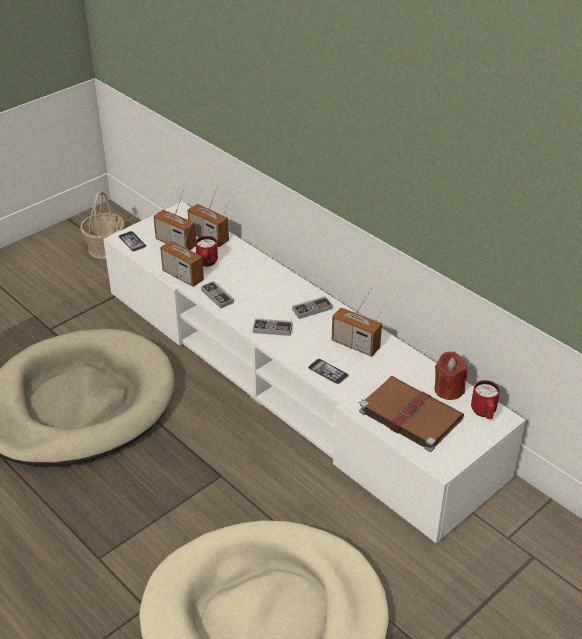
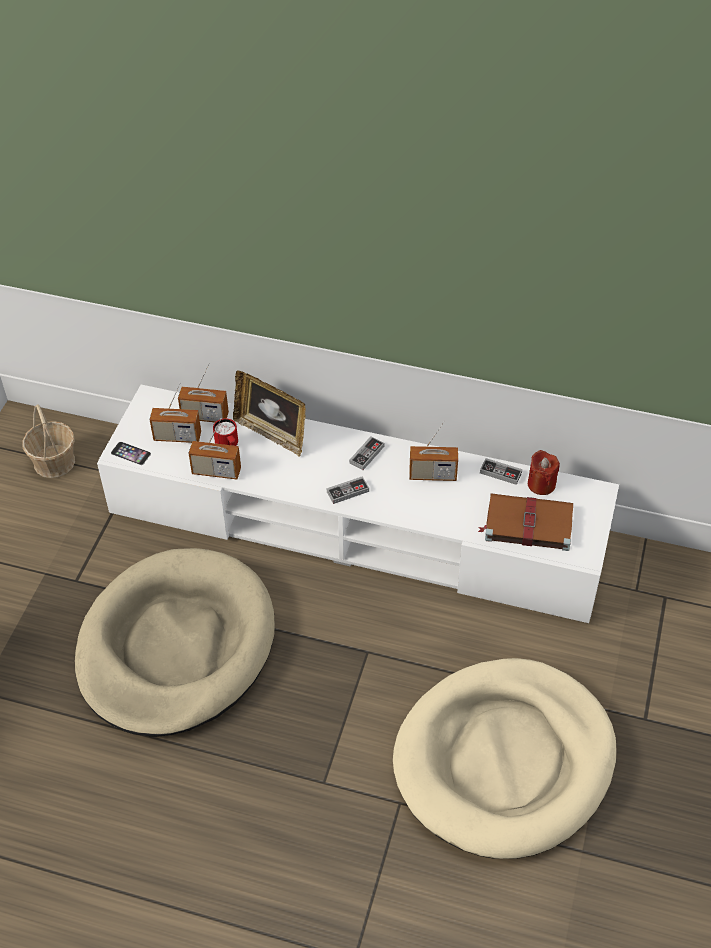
camera: 30 degrees left, 10 degrees up
(217, 296) = (268, 479): game controller -> game controller (500, 473)
(249, 267) = (272, 433): none -> picture frame
(328, 371) = (430, 513): phone -> none
(484, 413) = (584, 494): red mug -> none

